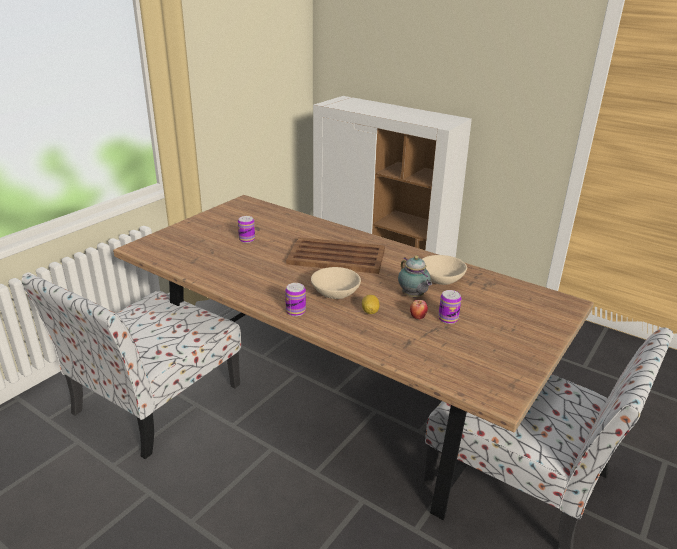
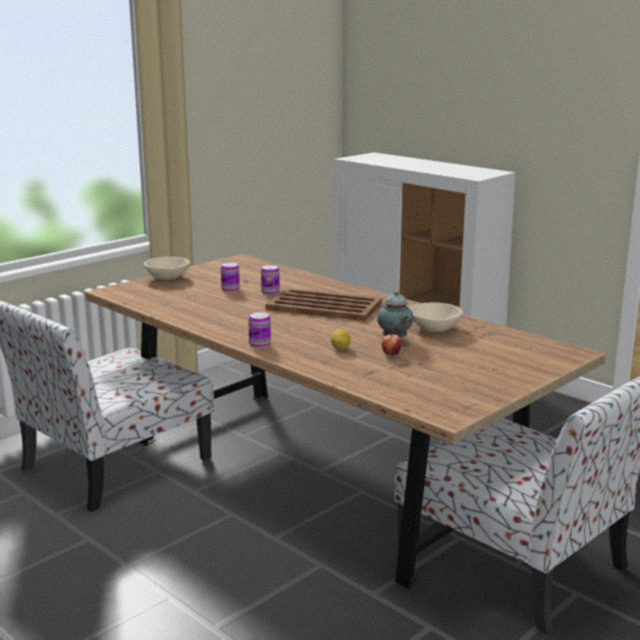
camera: 10 degrees right, 10 degrees down
(335, 294) = (309, 333): beige bowl -> beige bowl (167, 278)
(448, 319) = (424, 357): can -> can (270, 292)

